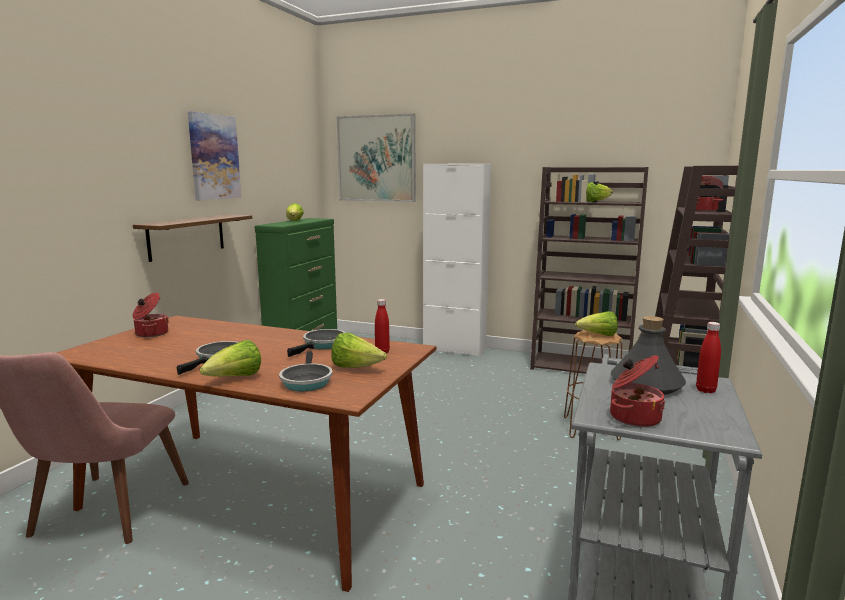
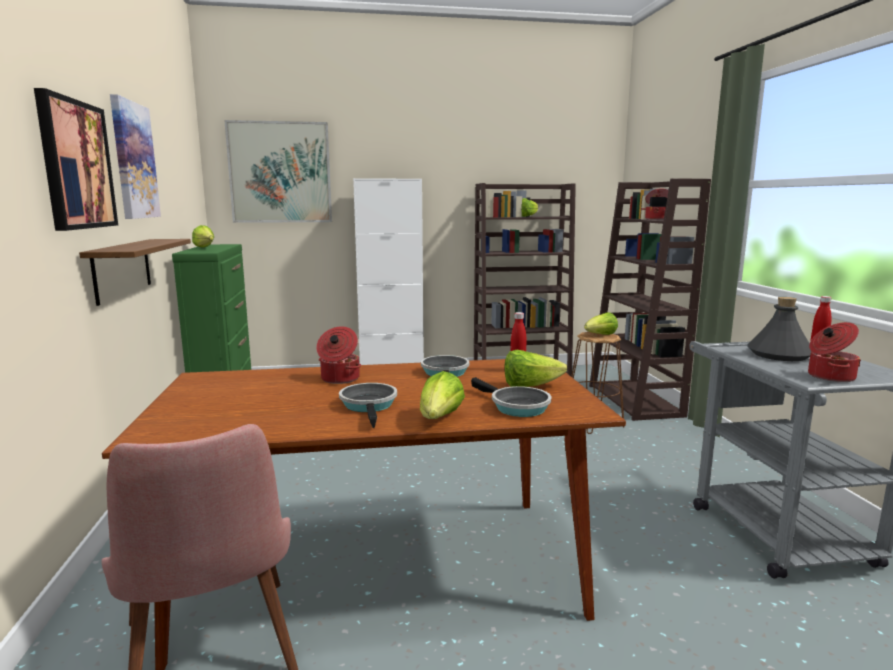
camera: 30 degrees left, 0 degrees up
(137, 165) = (76, 165): none -> picture
(151, 334) = (205, 396): cooking pot -> cooking pot (339, 379)

